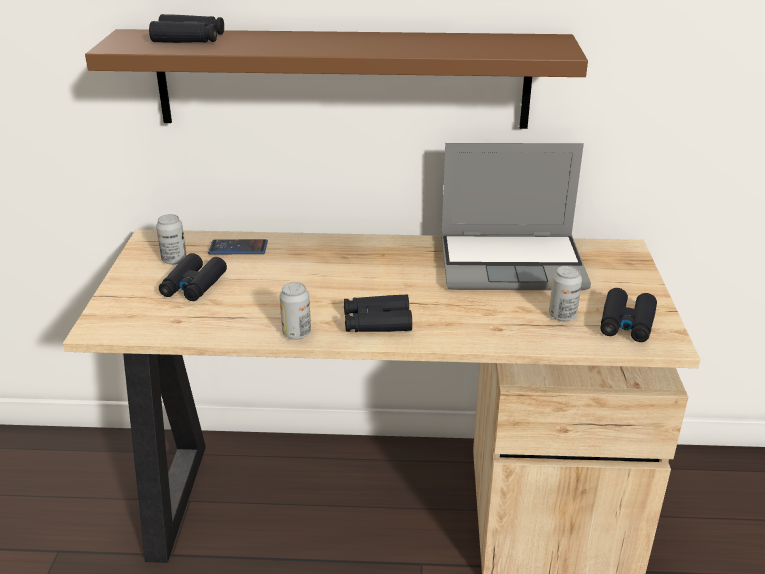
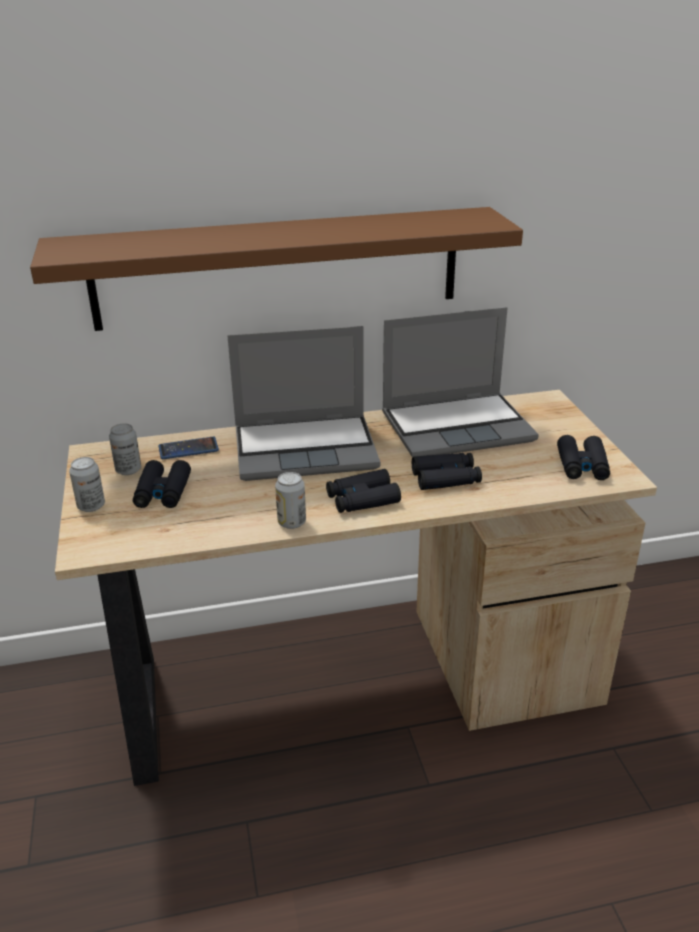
camera: 15 degrees left, 0 degrees up
(189, 38) = (129, 241): black binoculars -> black binoculars (446, 478)
(349, 263) = (307, 448): none -> laptop
(562, 315) = (525, 467): can -> can (91, 506)

